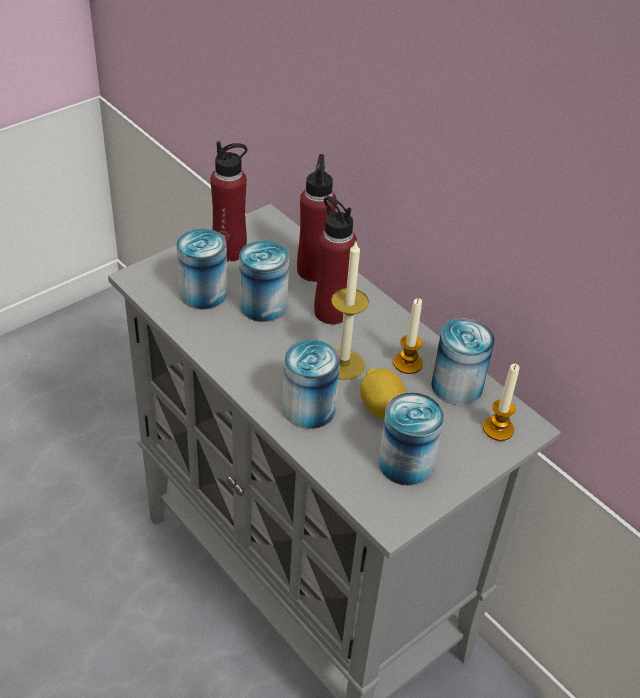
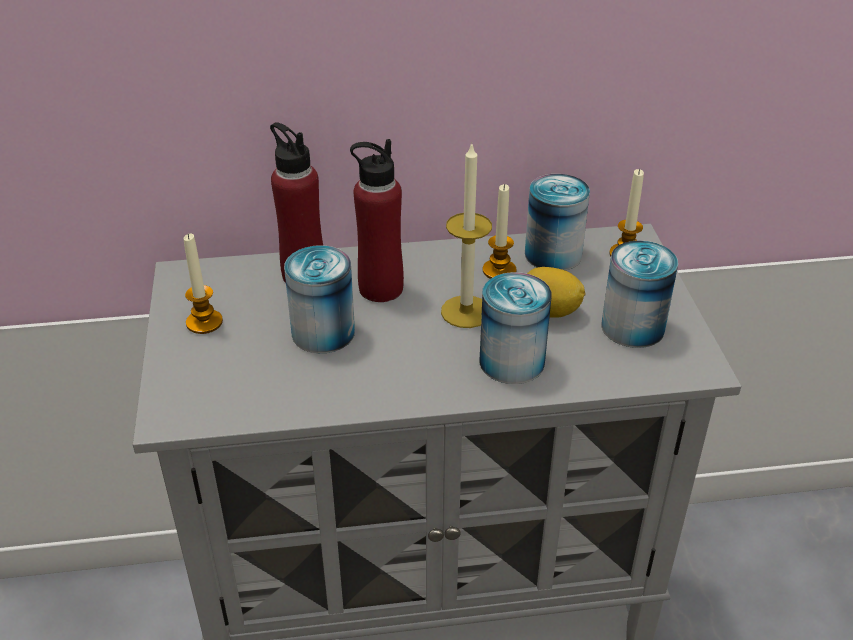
camera: 55 degrees left, 5 degrees down
(203, 293) = (256, 371): can -> none
(229, 251) = (204, 322): red bottle -> candle

